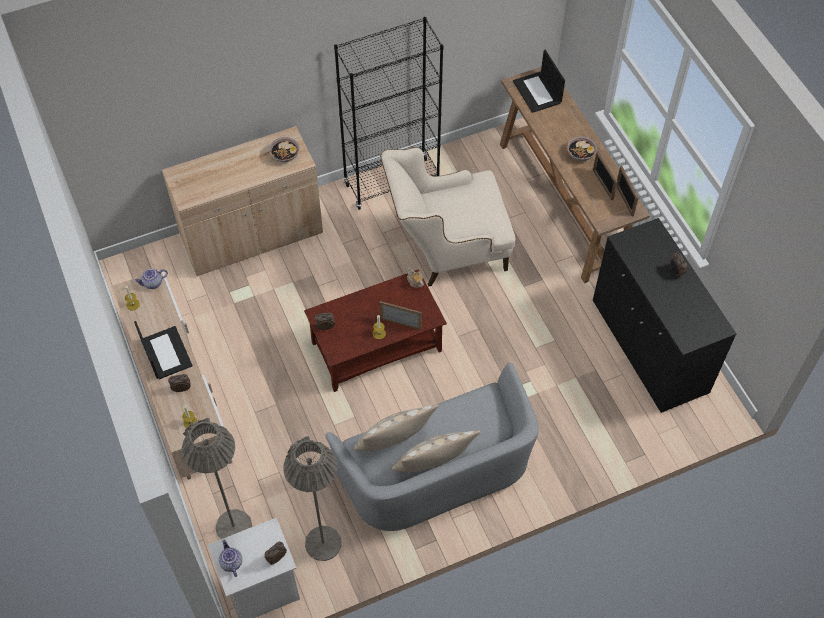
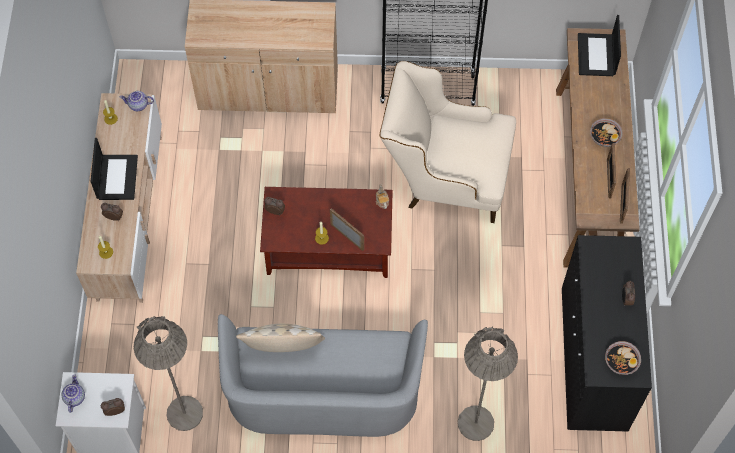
camera: 25 degrees right, 5 degrees up
(234, 526) = (115, 362): grey floor lamp -> grey floor lamp (475, 423)
(285, 155) = (309, 28): bowl -> bowl (621, 362)
(434, 464) = (307, 386): beige pillow -> none

